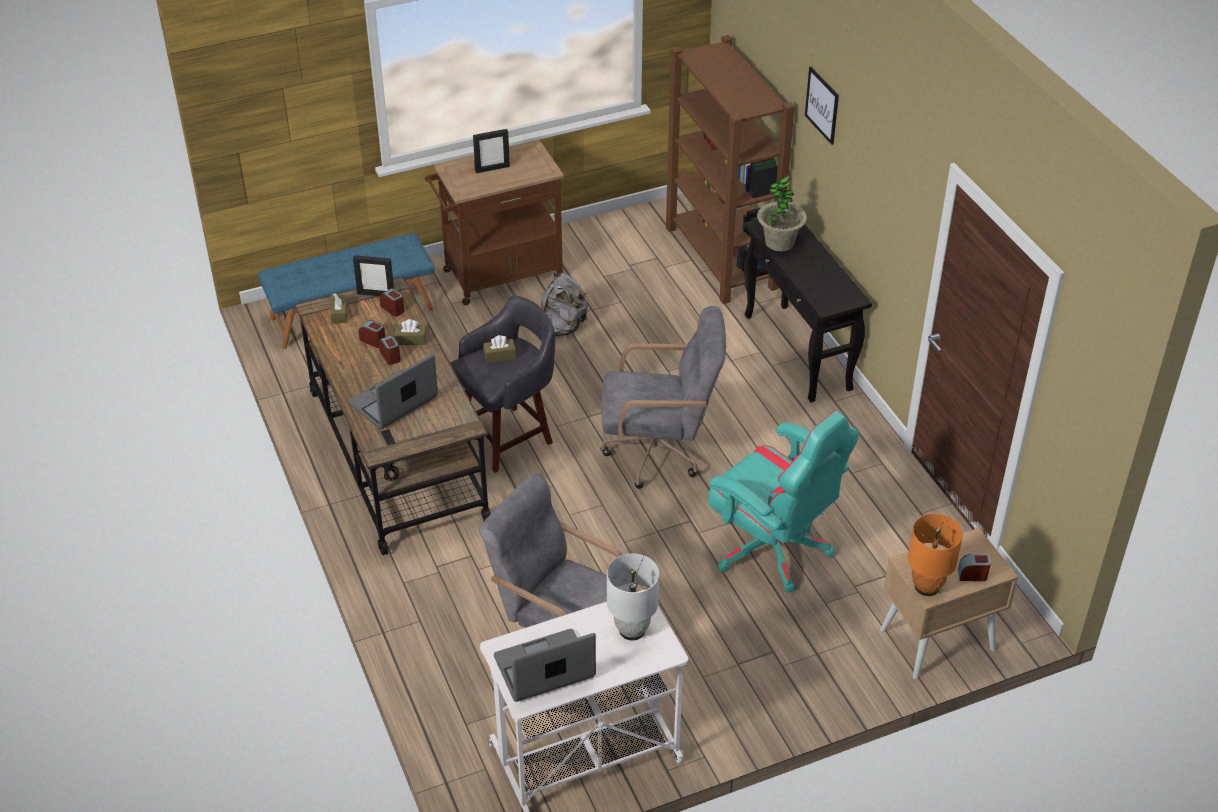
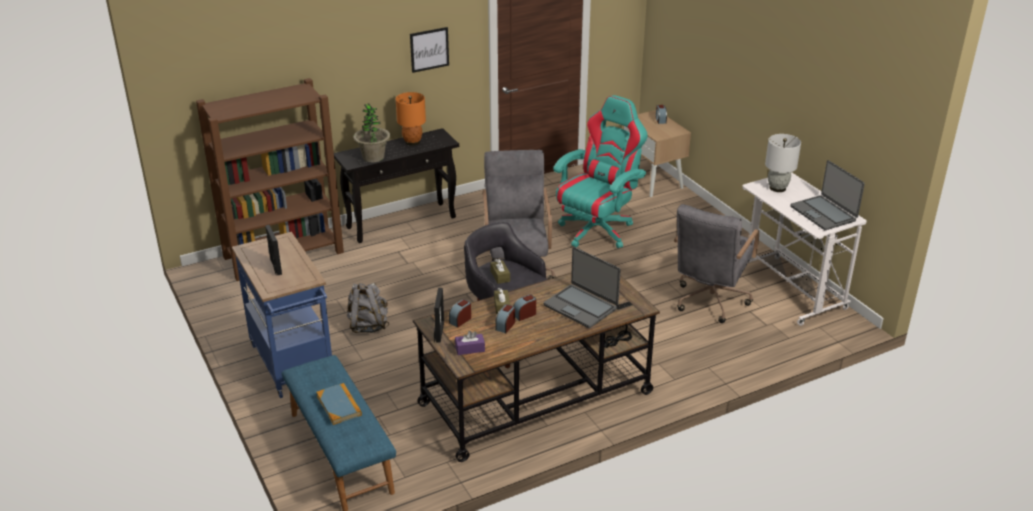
camera: 95 degrees left, 10 degrees down
(339, 314) = (470, 349): brown tissue box -> purple tissue box
(341, 266) = (339, 405): none -> book
(499, 276) = (293, 365): brown cart -> blue cart
(822, 105) = (341, 50): picture -> picture (429, 49)
(926, 586) = (674, 131): orange table lamp -> orange table lamp (412, 142)

